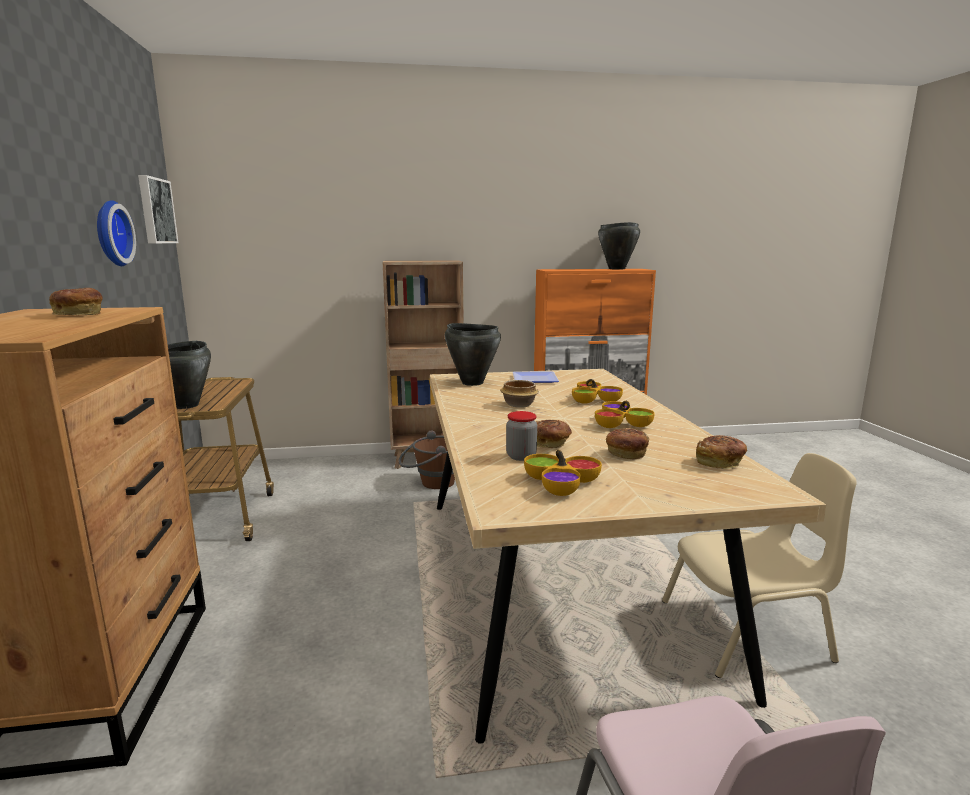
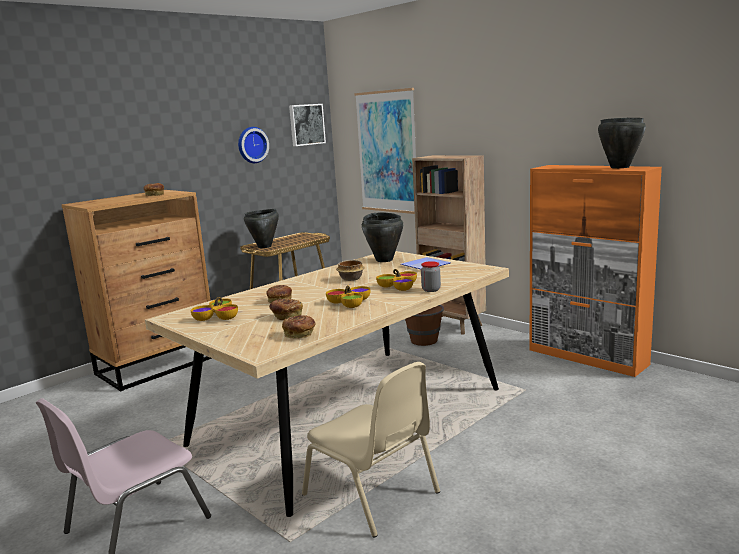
camera: 55 degrees right, 0 degrees up
(297, 258) = (387, 152): none -> picture
(521, 456) = (249, 302): jar -> jar (431, 290)

